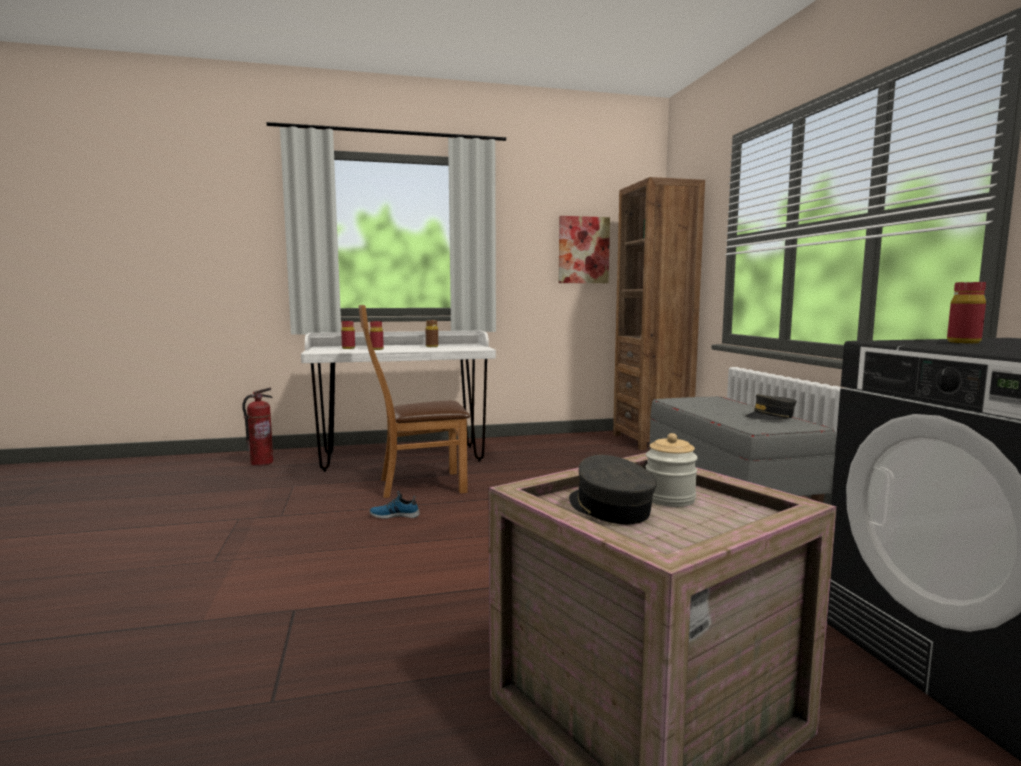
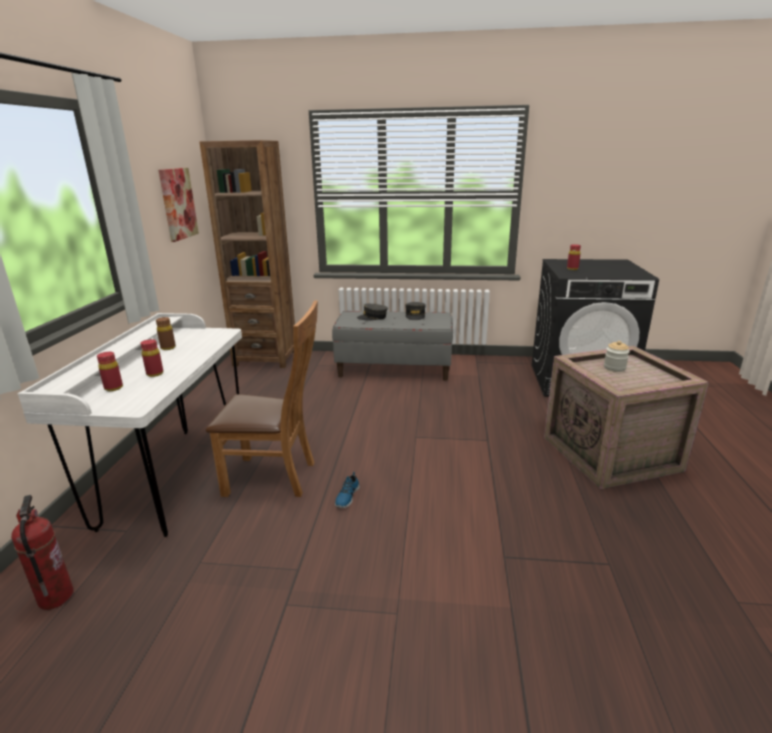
camera: 70 degrees left, 15 degrees up
(416, 485) = (276, 477): brown chair -> brown chair turned 90 degrees counterclockwise
(609, 508) = (628, 380): grey cap -> grey cap (372, 317)

